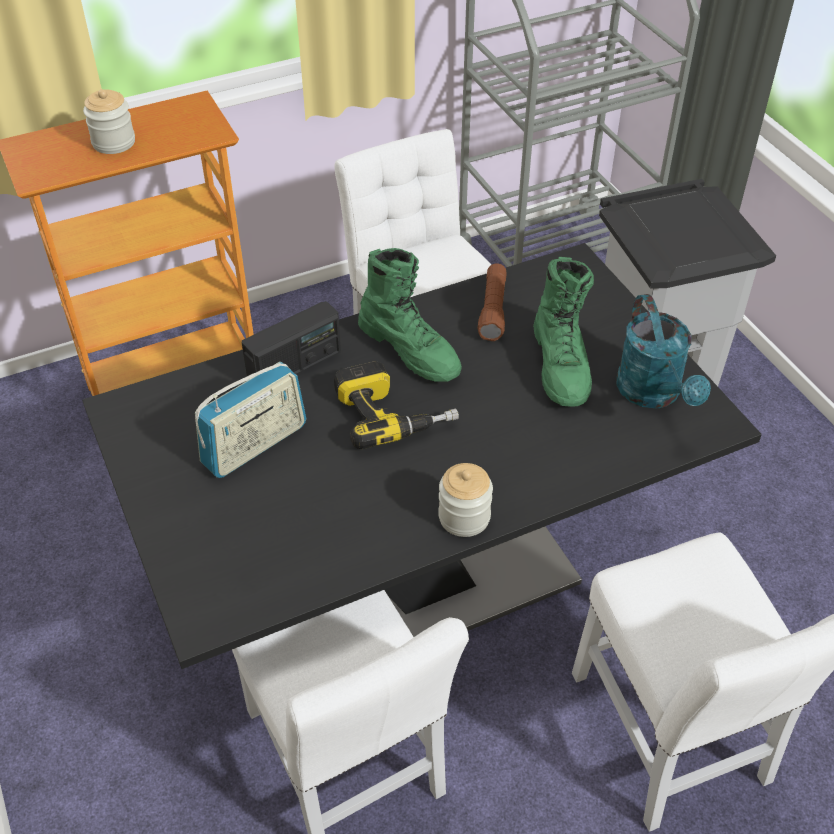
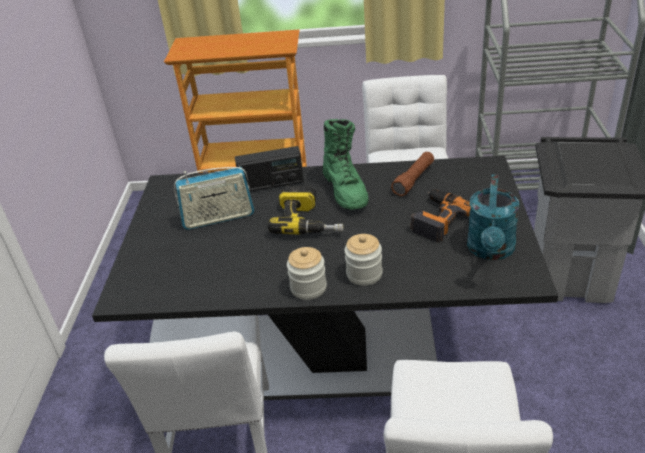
camera: 30 degrees right, 10 degrees down
(114, 142) = (230, 46): jar -> jar (364, 274)
(561, 365) = (437, 219): green boot -> power drill

